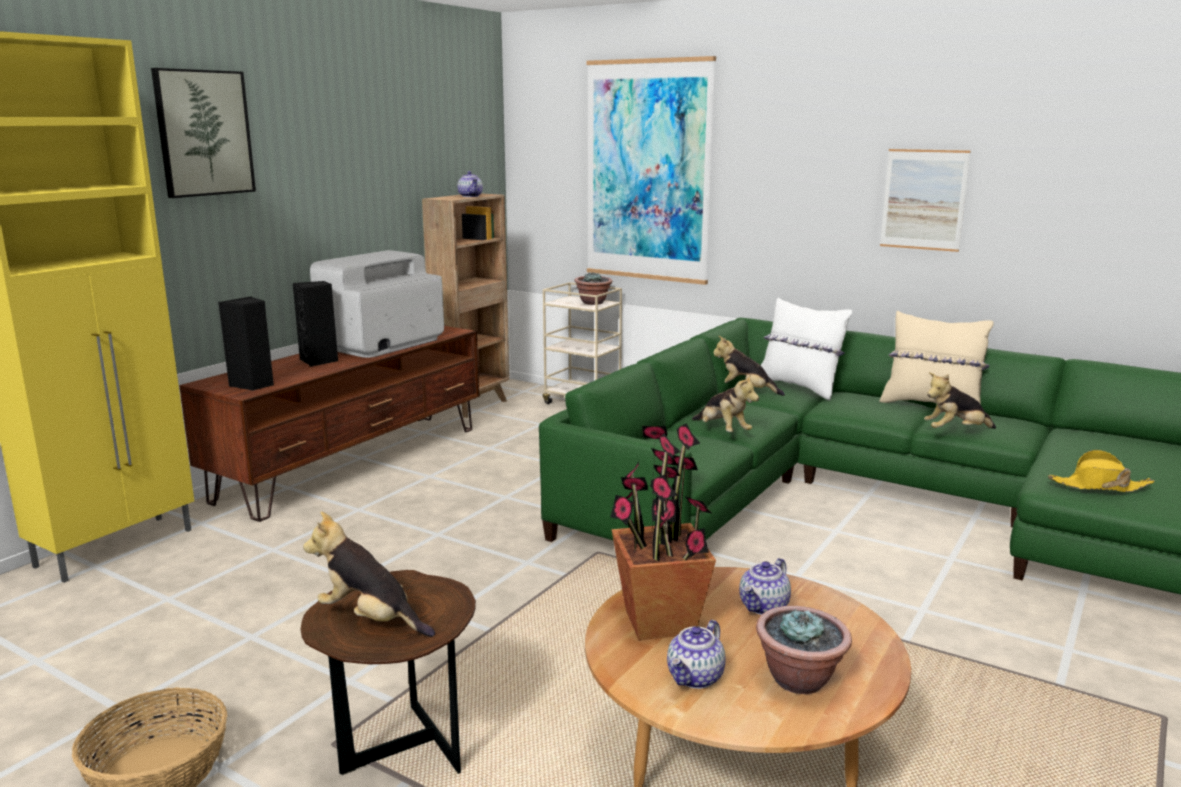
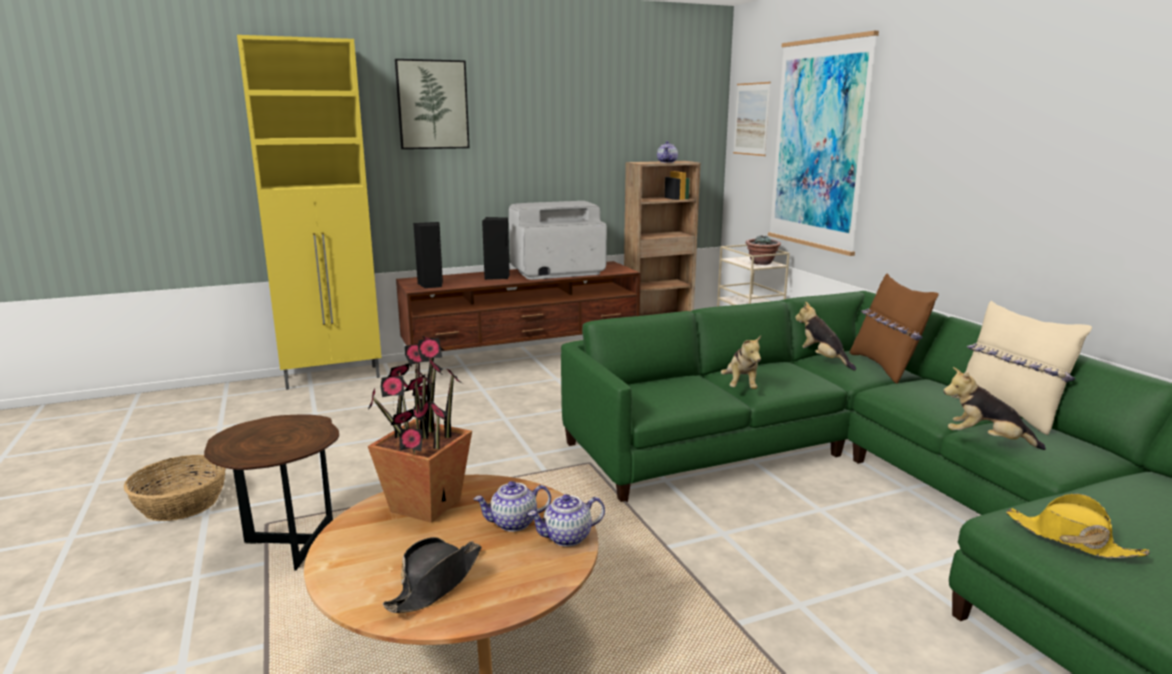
camera: 35 degrees right, 0 degrees up
(370, 619) = (255, 438): plush toy -> none
(696, 678) = (375, 550): teapot -> teapot (567, 538)
(799, 388) = (885, 367): white pillow -> brown pillow
(800, 680) = (436, 583): potted plant -> black hat
(923, 199) = (1056, 180): picture -> picture (751, 119)

